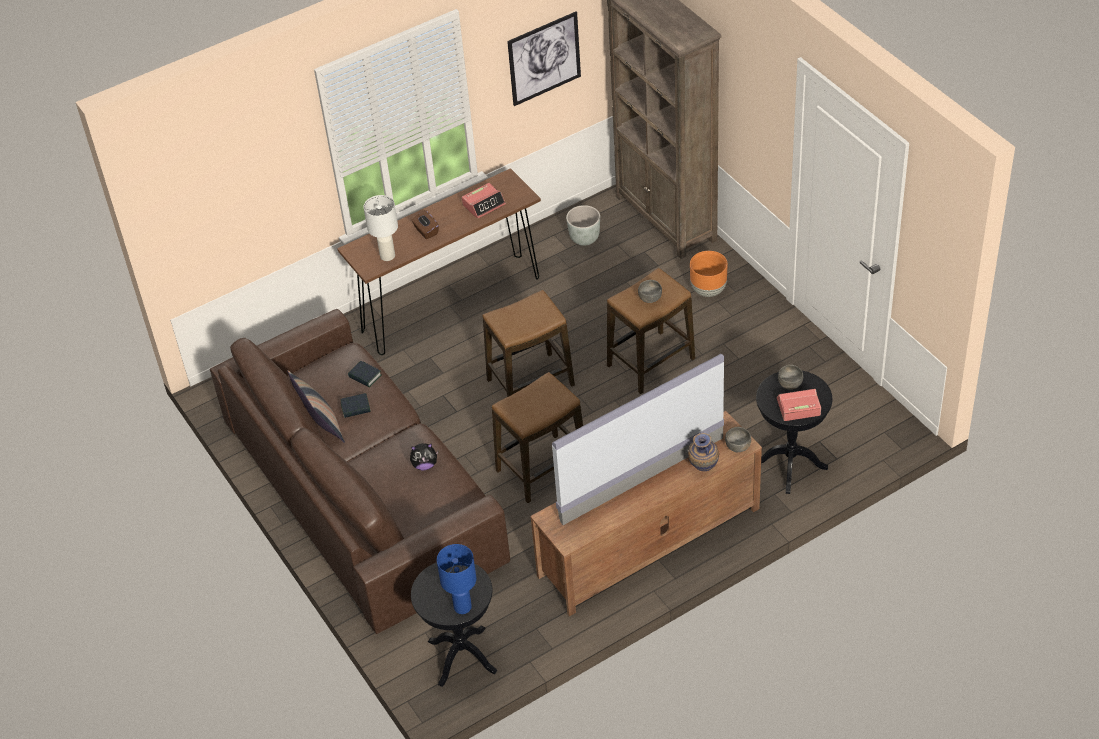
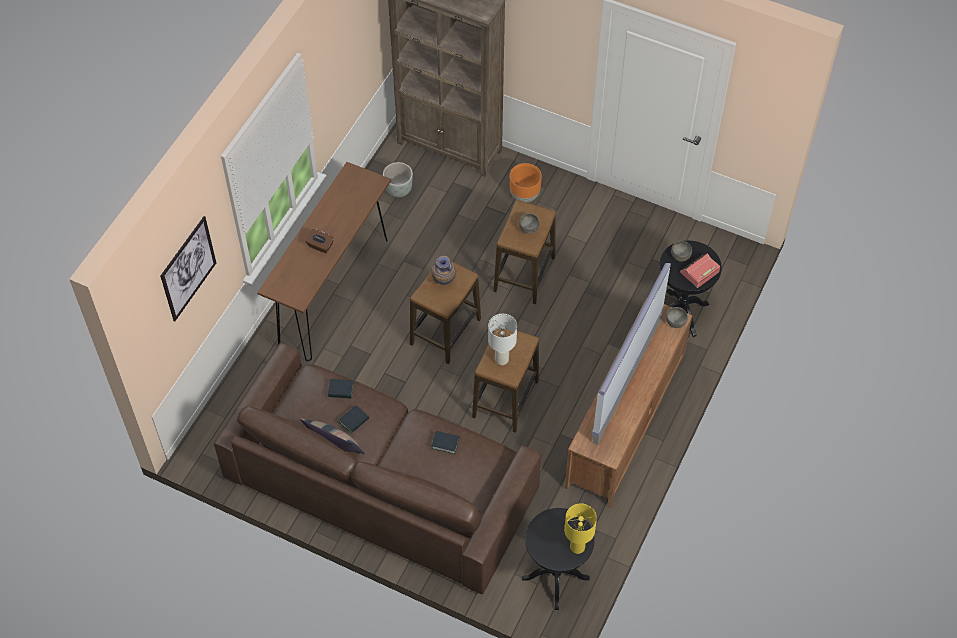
camera: 35 degrees left, 10 degrees up
(387, 255) = (305, 281): white table lamp -> white table lamp (501, 359)
(424, 465) = (445, 443): plush toy -> book
(462, 607) = (577, 547): blue table lamp -> yellow table lamp
(484, 204) = (350, 203): alarm clock -> none
(544, 58) = (348, 60): picture -> picture (188, 268)
(702, 469) = (664, 352): vase -> vase (443, 282)

